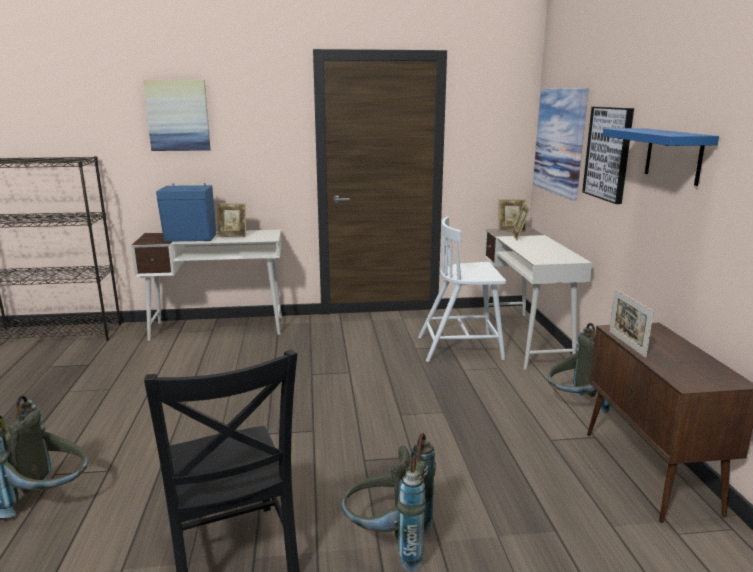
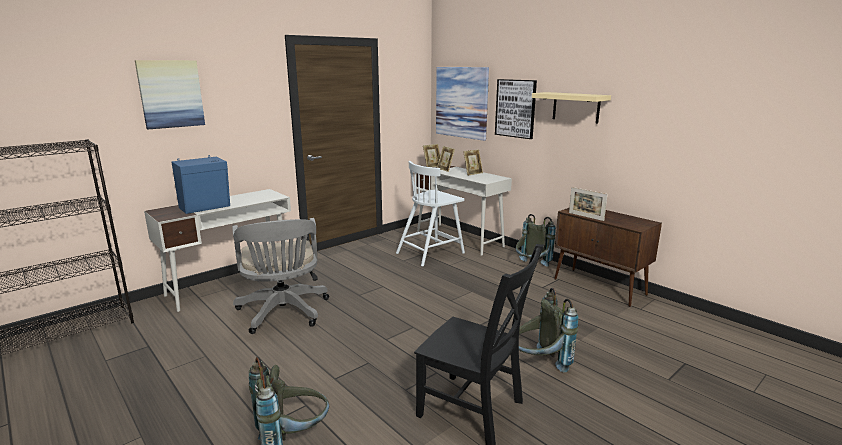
camera: 35 degrees left, 0 degrees up
(219, 370) = (283, 313): none -> grey office chair
(232, 235) = (240, 199): picture frame -> picture frame (473, 173)
(673, 155) = (576, 107): blue shelf -> beige shelf

